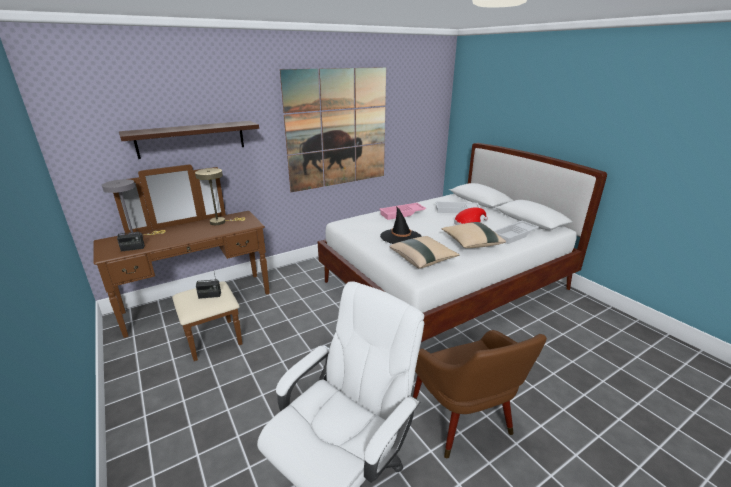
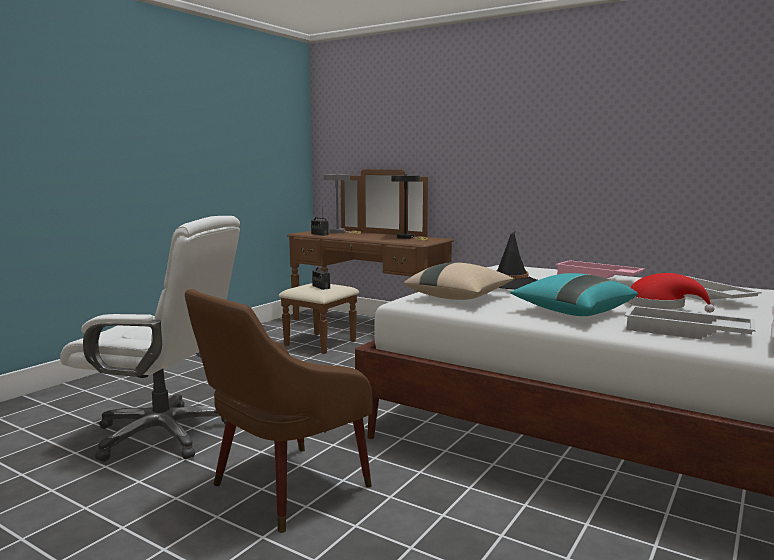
camera: 65 degrees right, 15 degrees down
(191, 139) = (412, 143): shelf -> none
(221, 222) = (407, 238): beige table lamp -> black table lamp
(338, 129) = (598, 146): picture -> none
(471, 243) = (572, 312): beige pillow -> turquoise pillow

